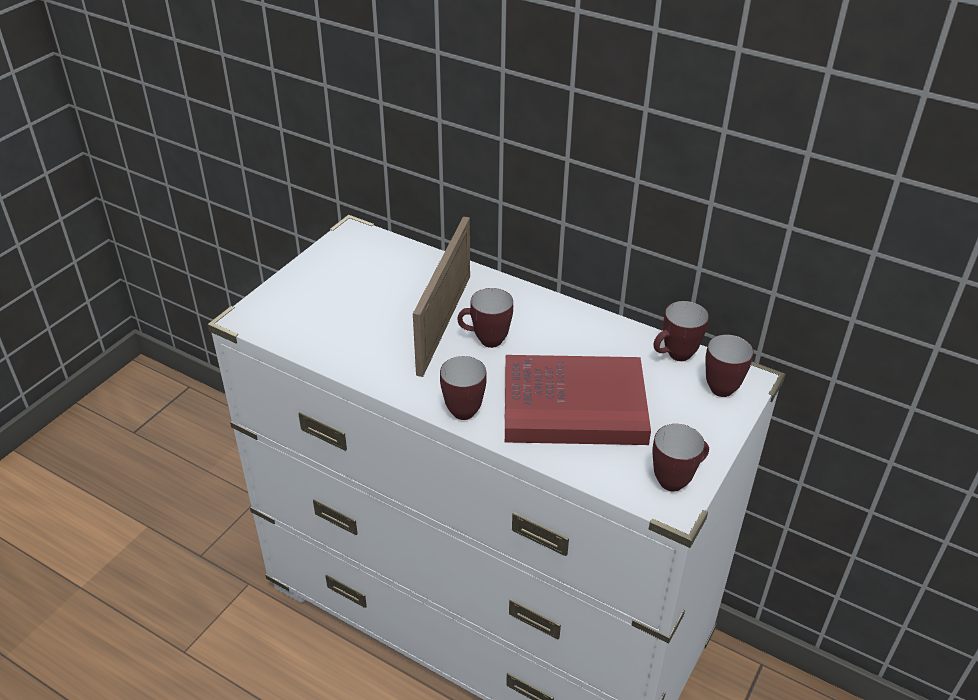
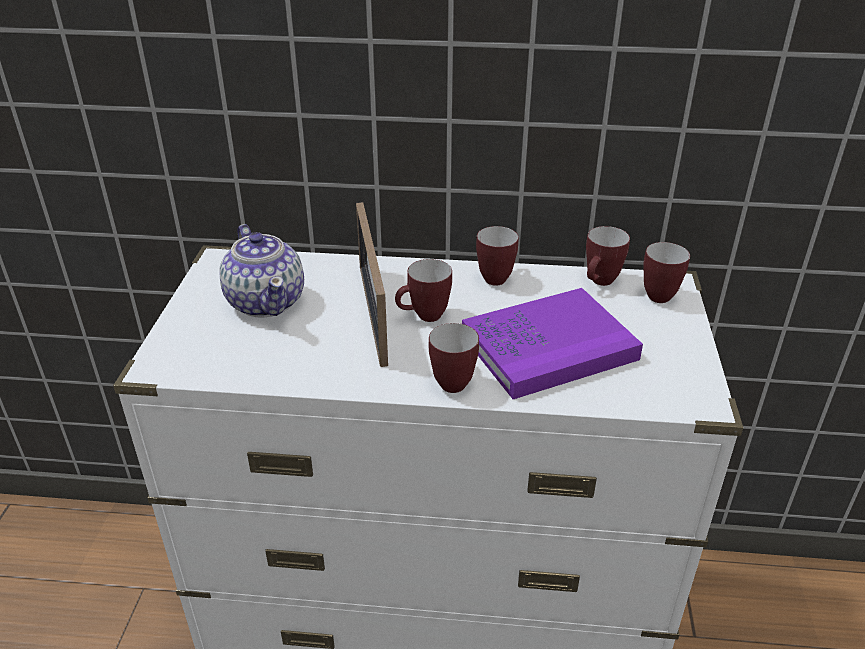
camera: 25 degrees left, 5 degrees down
(365, 285) = (266, 301): none -> teapot
(574, 405) = (549, 347): red book -> purple book
(676, 479) = (687, 380): mug -> mug (497, 277)

